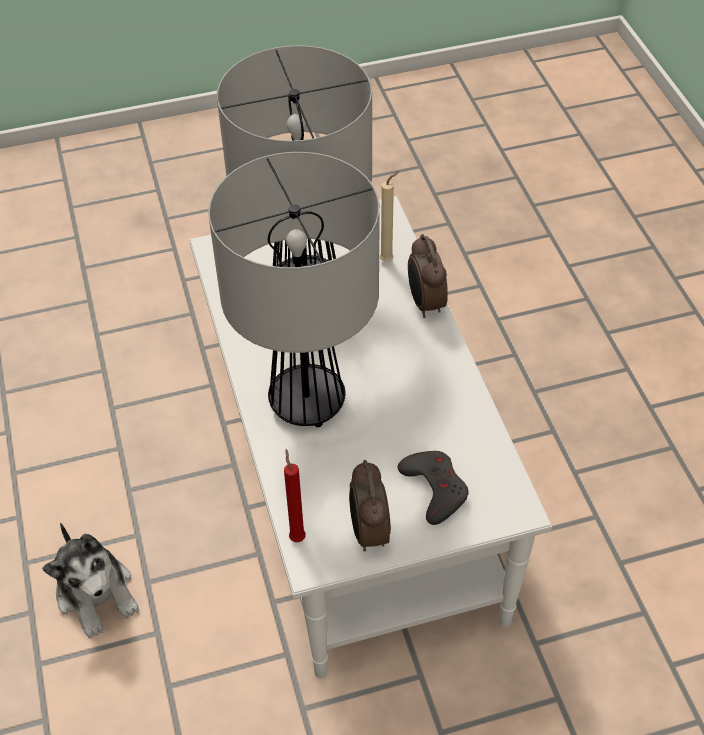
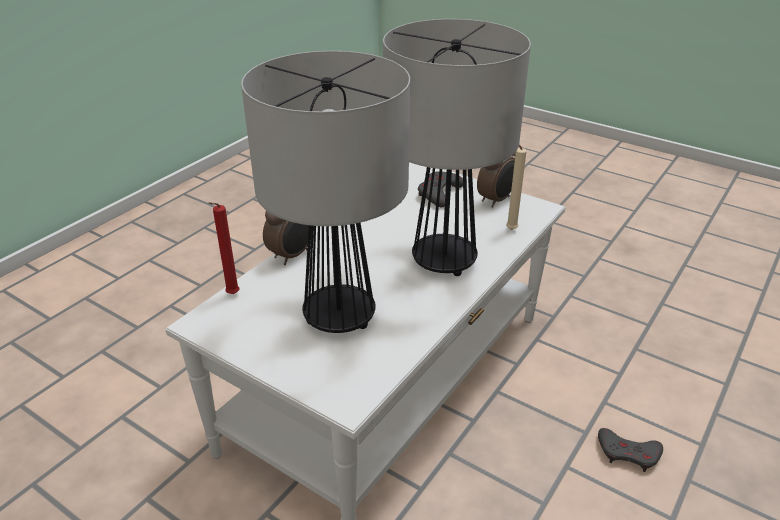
camera: 130 degrees left, 15 degrees down
(96, 593) = (628, 453): plush toy -> grey game controller
(297, 536) = (535, 219): red candle -> red candle (231, 295)
(388, 260) = (260, 292): beige candle -> beige candle (509, 229)

